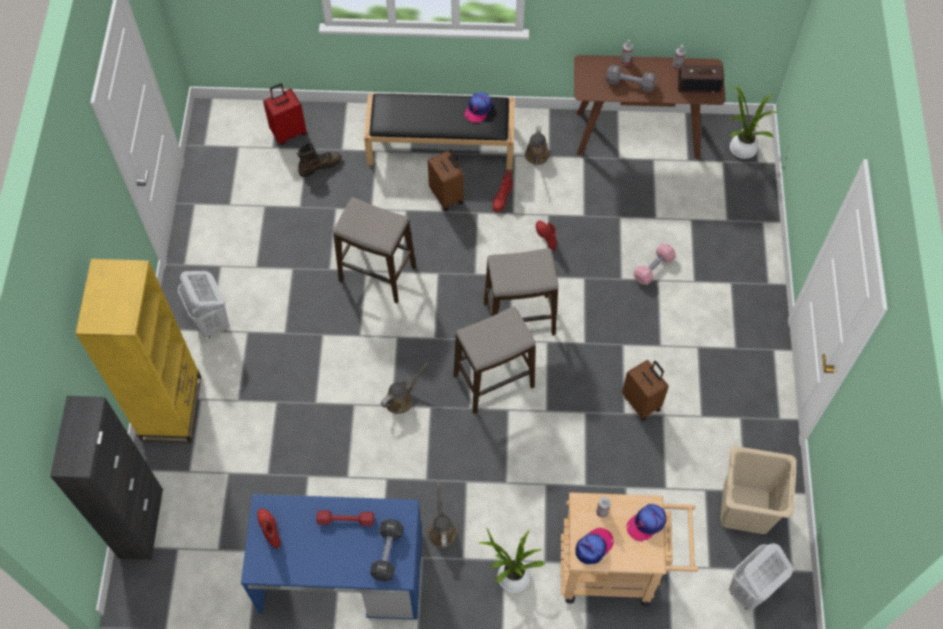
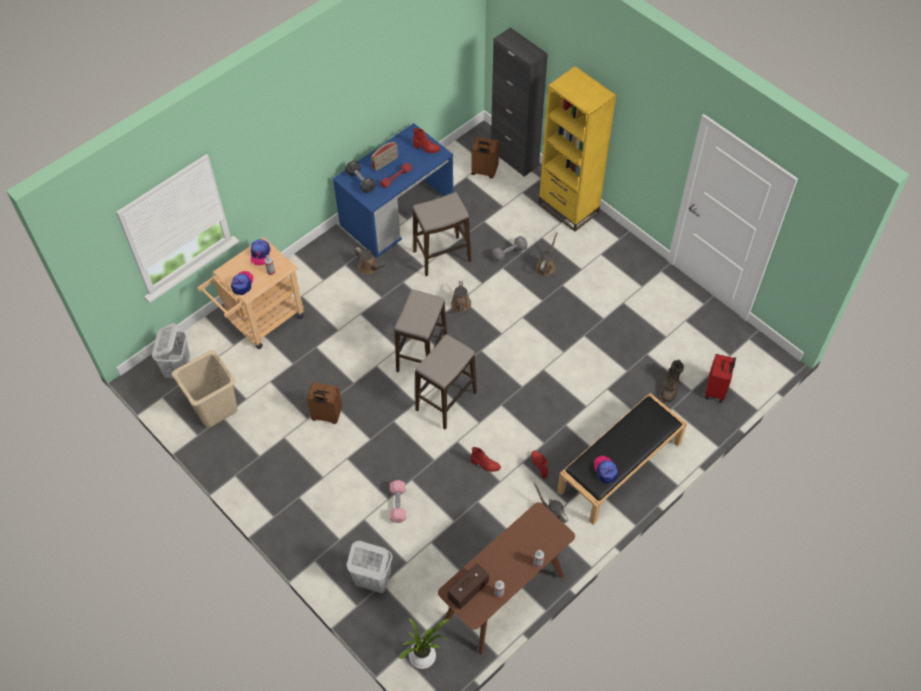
camera: 135 degrees right, 5 degrees down
(212, 322) = (605, 258): white laundry basket -> white laundry basket (372, 580)
(274, 365) = (546, 266): none -> brown watering can
(334, 553) = (385, 163): none -> radio
(377, 274) = (554, 356): stool -> stool (442, 256)
(447, 196) = (574, 437): brown suitcase -> brown suitcase (484, 172)
(511, 576) = (313, 276): potted plant -> none
(630, 84) = (515, 547): grey dumbbell -> grey dumbbell (509, 253)

